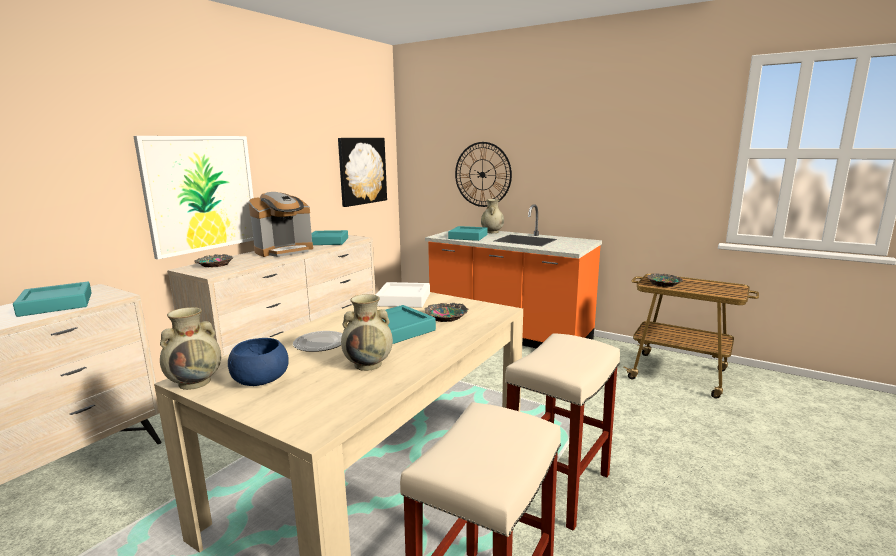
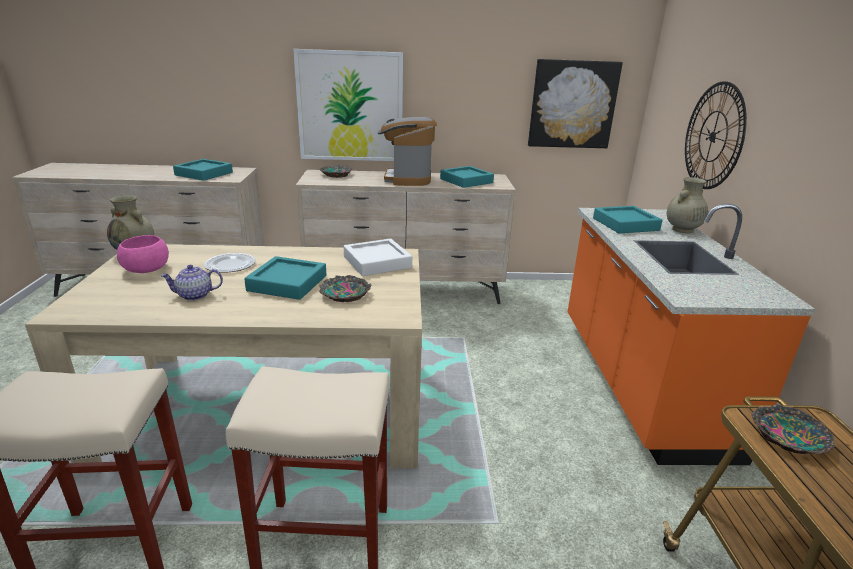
camera: 55 degrees right, 10 degrees up
(260, 380) = (146, 269): blue bowl -> pink bowl
(284, 251) = (407, 179): coffee machine -> coffee machine turned 75 degrees clockwise
(369, 364) = (194, 295): beige vase -> teapot

